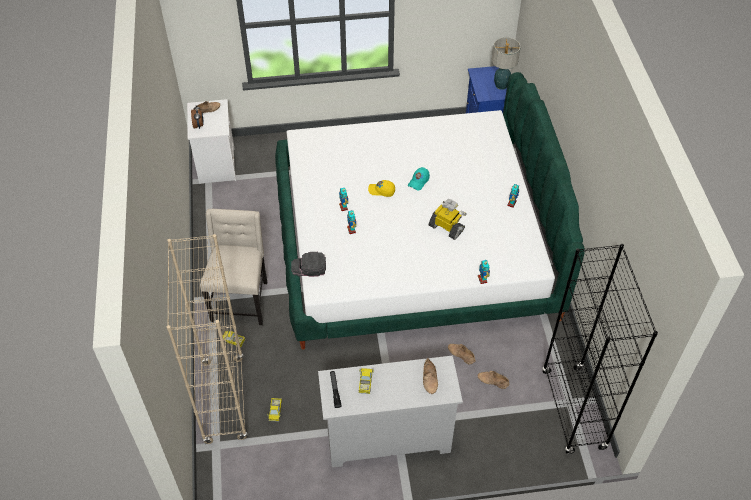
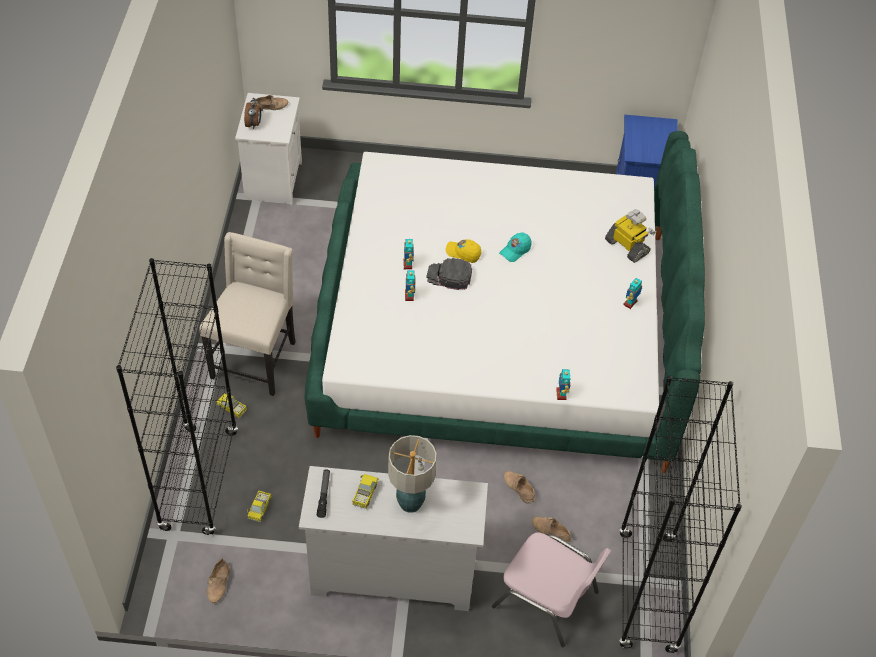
camera: 10 degrees right, 0 degrees up
(224, 400) = (199, 480): beige bookcase -> black bookcase
(309, 267) = (341, 332): black cap -> black cap (449, 276)
(430, 378) = (450, 506): beige shoe -> beige shoe (219, 584)
(447, 227) = (534, 318): toy robot -> toy robot (627, 247)
(501, 85) = (663, 144): table lamp -> table lamp (411, 503)
(504, 431) = (547, 600): none -> pink chair

